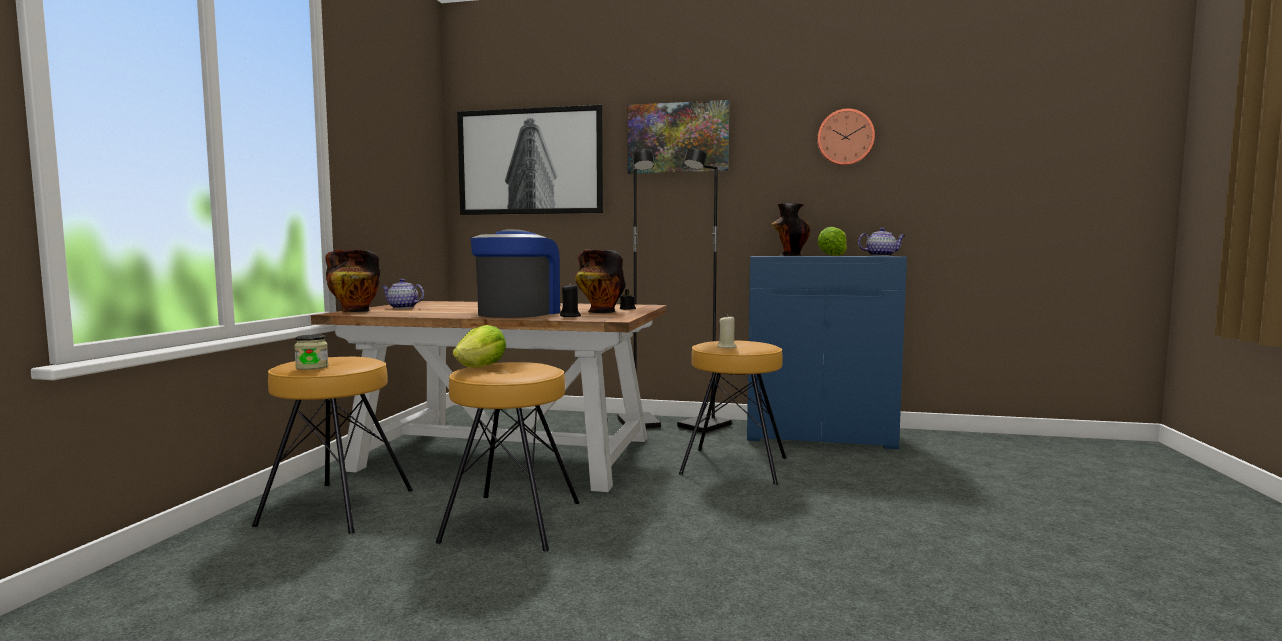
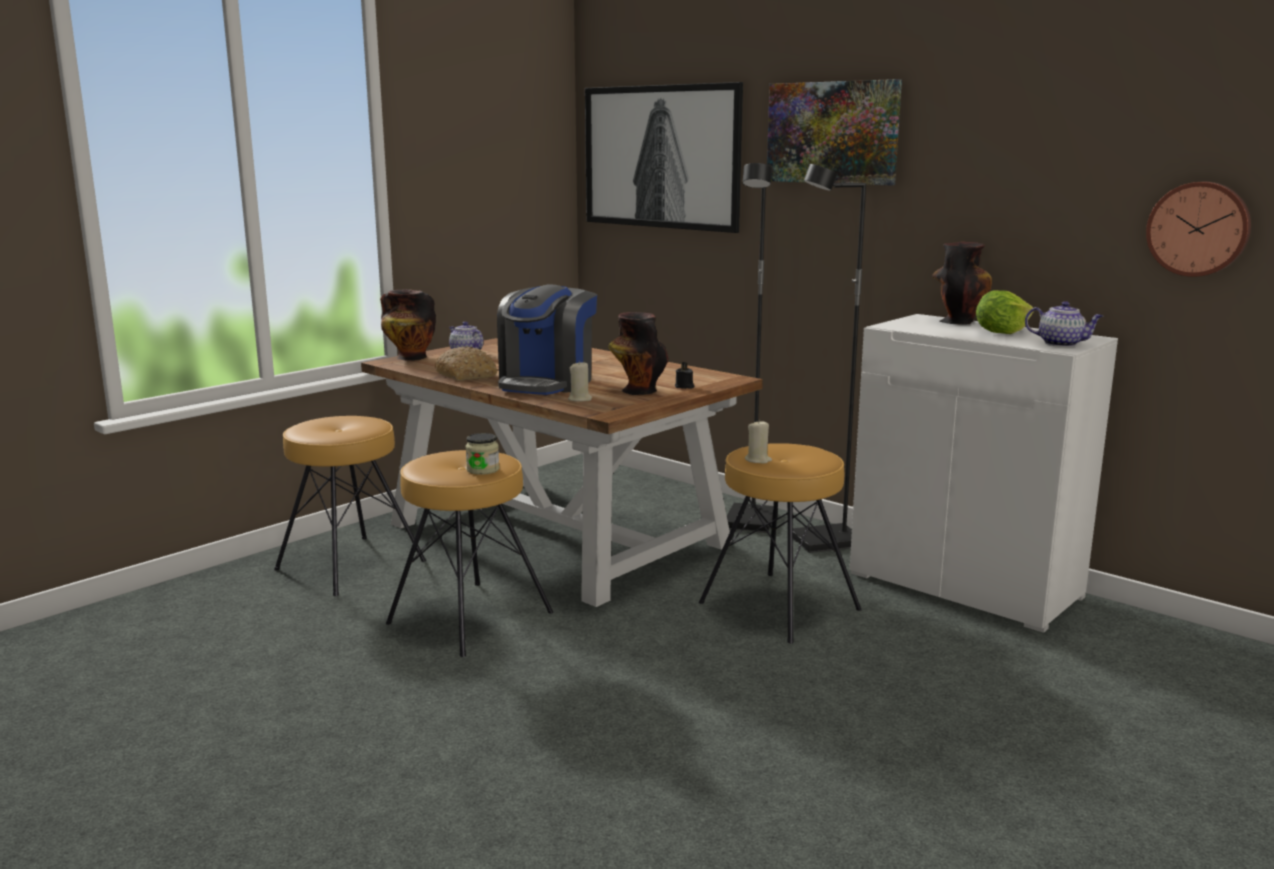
camera: 30 degrees right, 10 degrees up
(312, 367) = (314, 432): jar -> jar (483, 470)
(437, 314) = (467, 375): none -> bread
(481, 367) = (442, 457): lettuce -> none
(519, 313) = (547, 383): coffee machine -> coffee machine turned 150 degrees clockwise
(570, 316) = (580, 399): black candle -> beige candle
(819, 434) = (966, 585): blue cabinet -> white cabinet
(845, 137) = (1064, 142): wall clock -> wall clock (1198, 229)

